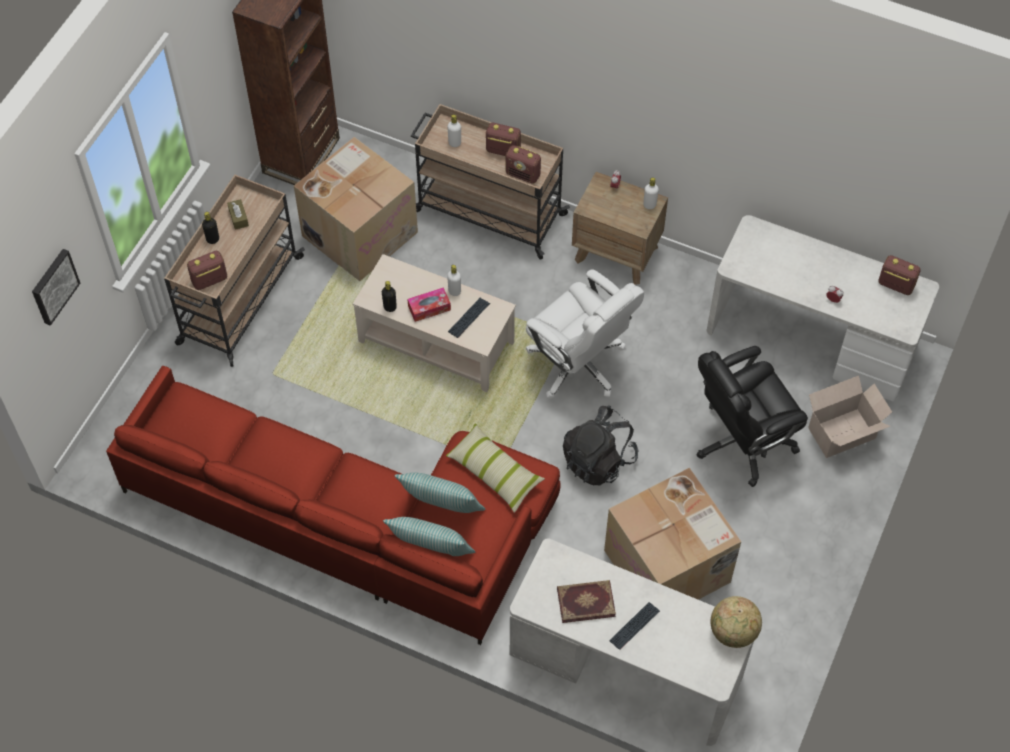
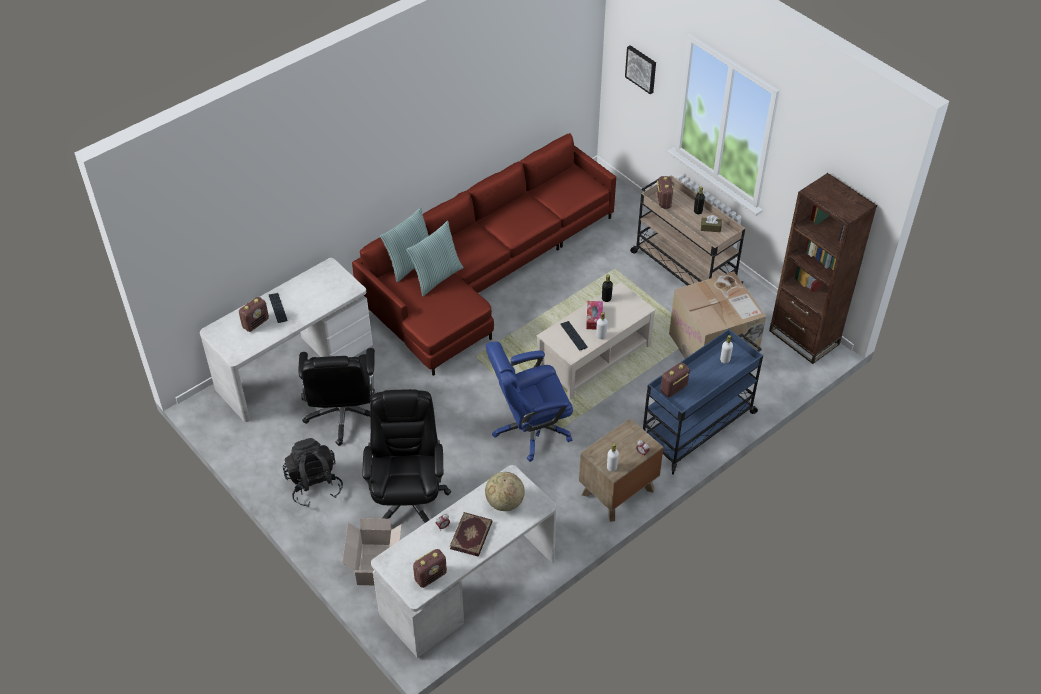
camera: 115 degrees right, 10 degrees down
(487, 212) = (697, 427): beige cart -> blue cart
(494, 472) = (446, 310): pillow -> none
(502, 151) = (703, 385): radio -> radio (256, 323)
(578, 364) = (530, 429): white office chair -> blue office chair
(585, 601) = (311, 292): book -> book (472, 535)
(598, 460) = (446, 410): black backpack -> black backpack (314, 485)
(669, 566) = (343, 415): cardboard box -> black office chair
(733, 632) = (237, 352): globe -> globe (504, 502)

